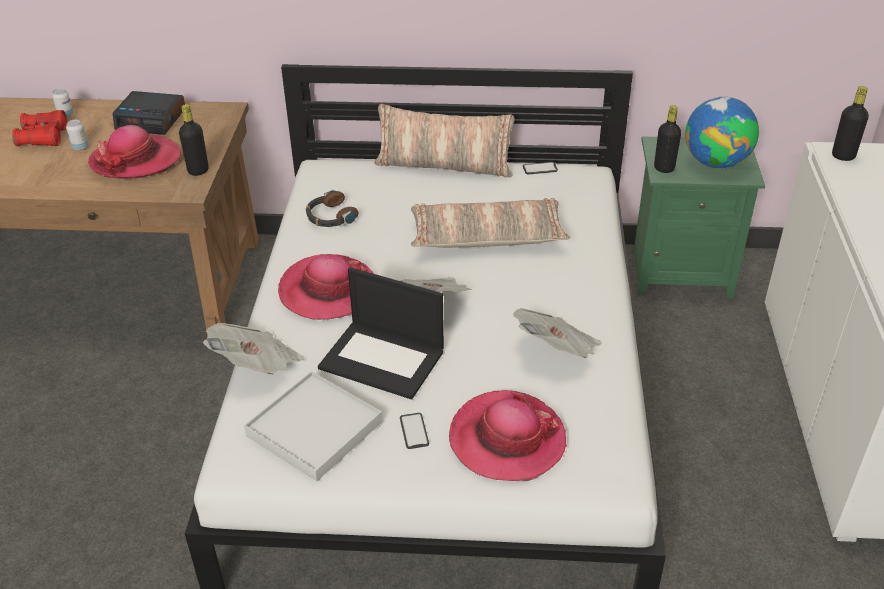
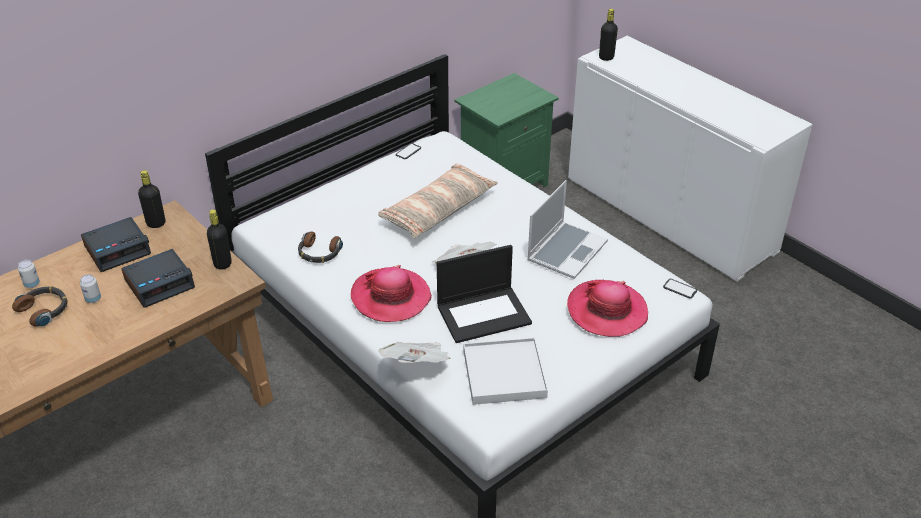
camera: 45 degrees left, 0 degrees up
(43, 137) = (44, 310): red binoculars -> headphones
(136, 161) = (160, 283): hat -> alarm clock
(414, 431) = (556, 339): phone -> phone (680, 289)
(444, 165) = (344, 180): pillow -> none
(558, 350) = (566, 250): newspaper -> laptop
(664, 168) = (494, 113): black bottle -> black bottle (156, 223)
(716, 162) = (516, 96): globe -> none

